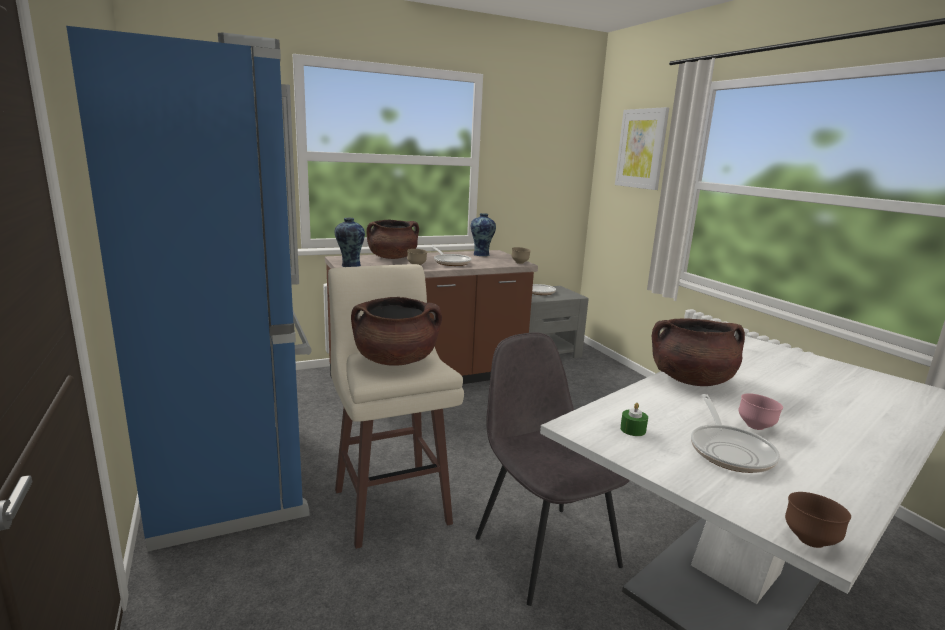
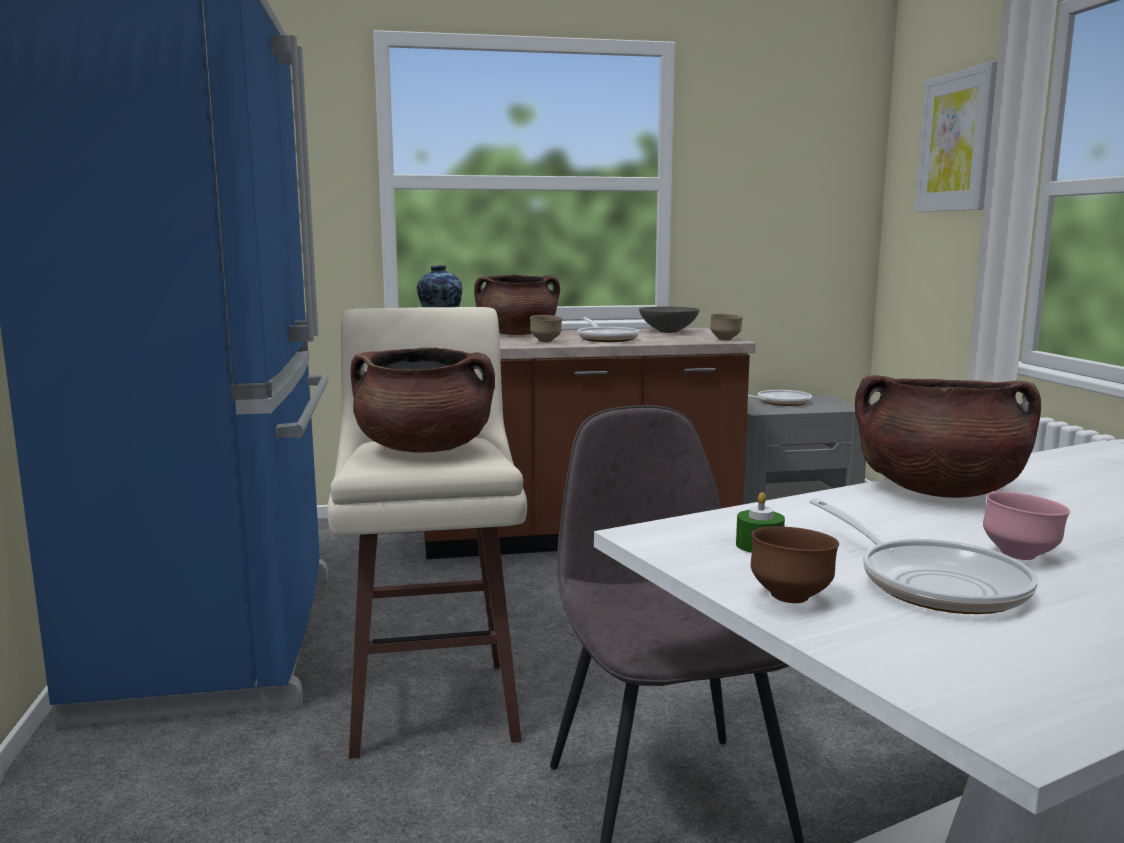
camera: 15 degrees right, 5 degrees down
(481, 254) = (669, 331): vase -> grey bowl
(729, 450) = (932, 583): frying pan -> frying pan turned 45 degrees counterclockwise
(809, 540) = (995, 716): brown bowl -> brown bowl (791, 597)

